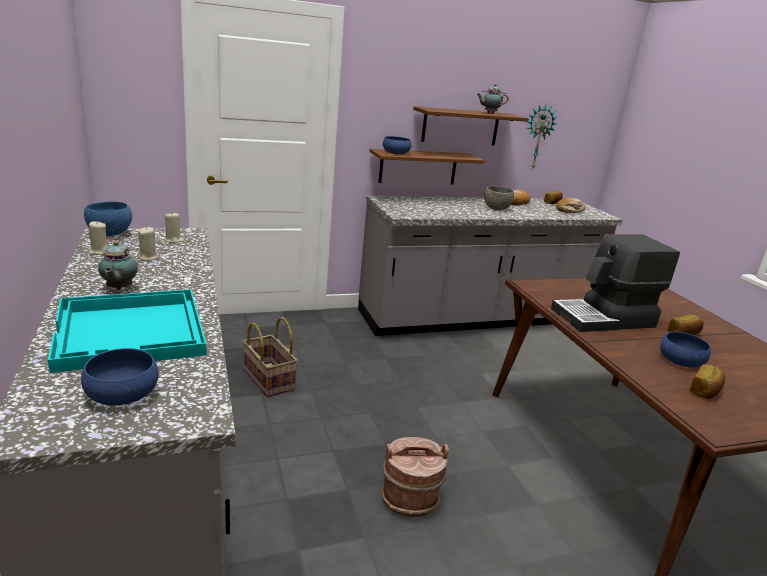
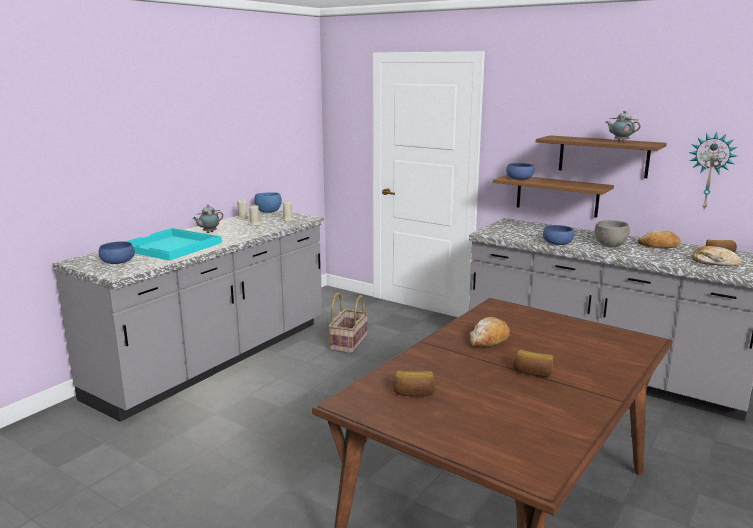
camera: 55 degrees right, 5 degrees down
(410, 498) = (303, 429): brown bucket -> none
(604, 318) = (488, 339): coffee machine -> bread
(680, 361) = (460, 378): blue bowl -> blue bowl (557, 243)

